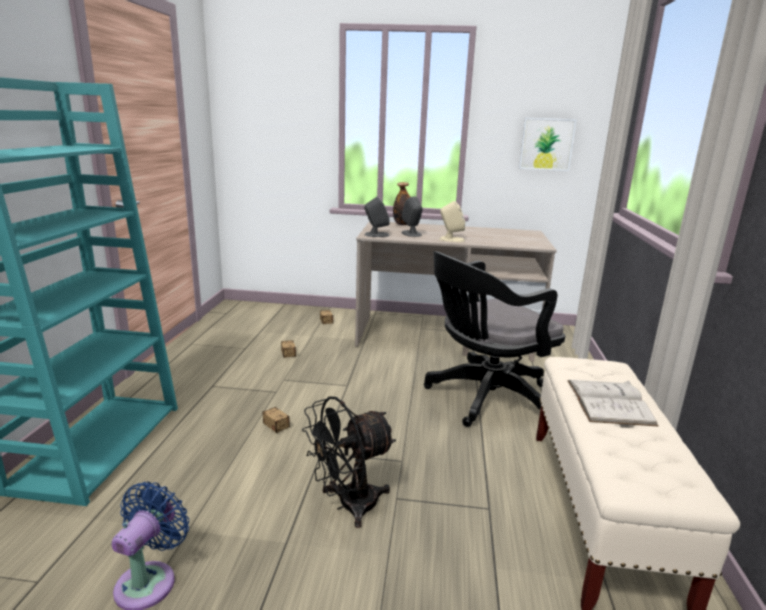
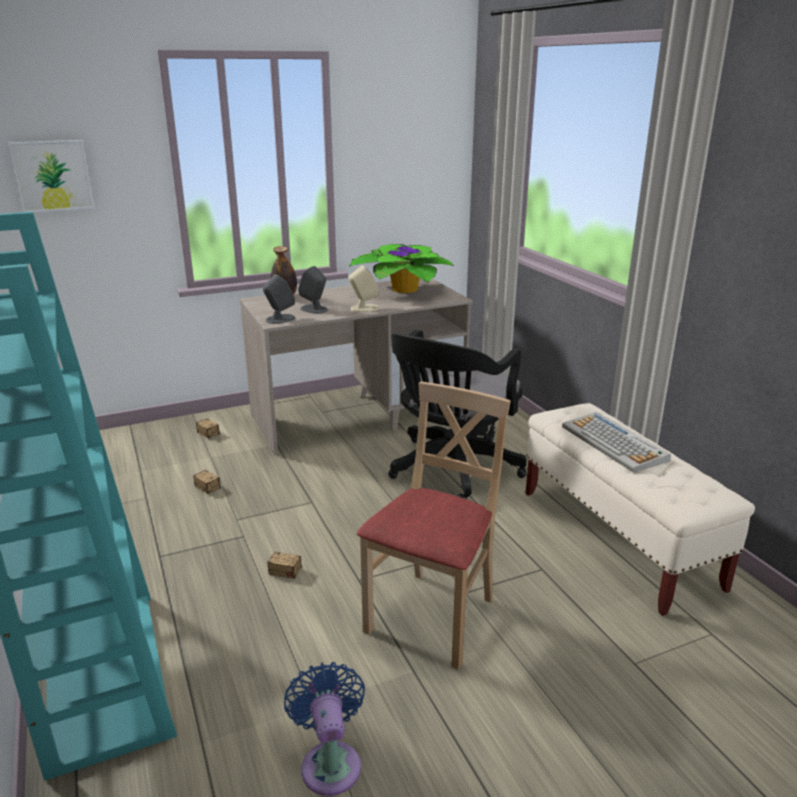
camera: 30 degrees left, 5 degrees up
(348, 505) = (433, 616): black fan -> beige chair
(503, 234) = (402, 289): none -> potted plant
(546, 144) = (416, 180): picture -> picture (53, 176)
(609, 402) = (615, 443): white book -> keyboard

